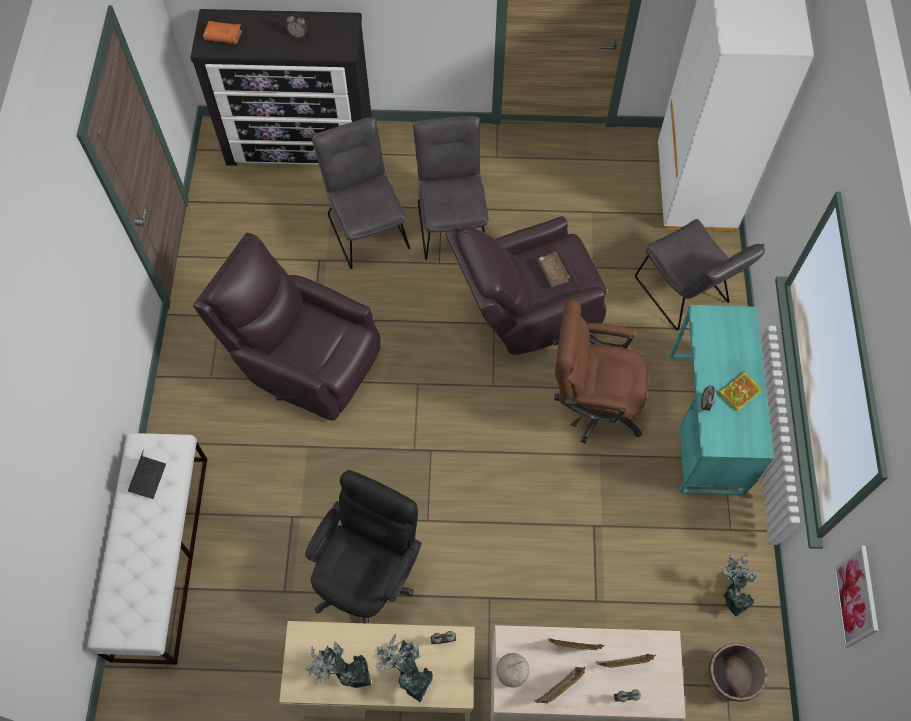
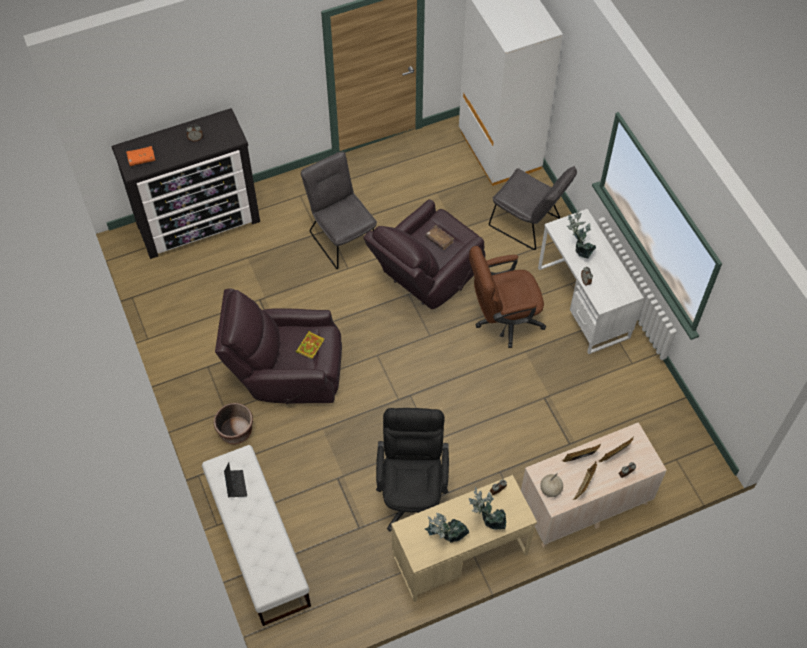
camera: 25 degrees left, 5 degrees down
(366, 227) = (281, 263): grey chair -> none
(705, 423) = (583, 302): turquoise desk -> white desk
(729, 677) = (675, 453): brown planter -> brown planter (235, 431)
(731, 591) = (651, 401): potted plant -> potted plant (579, 249)
(739, 391) = (603, 265): book -> book (310, 345)
(857, 597) = (733, 346): picture -> none

